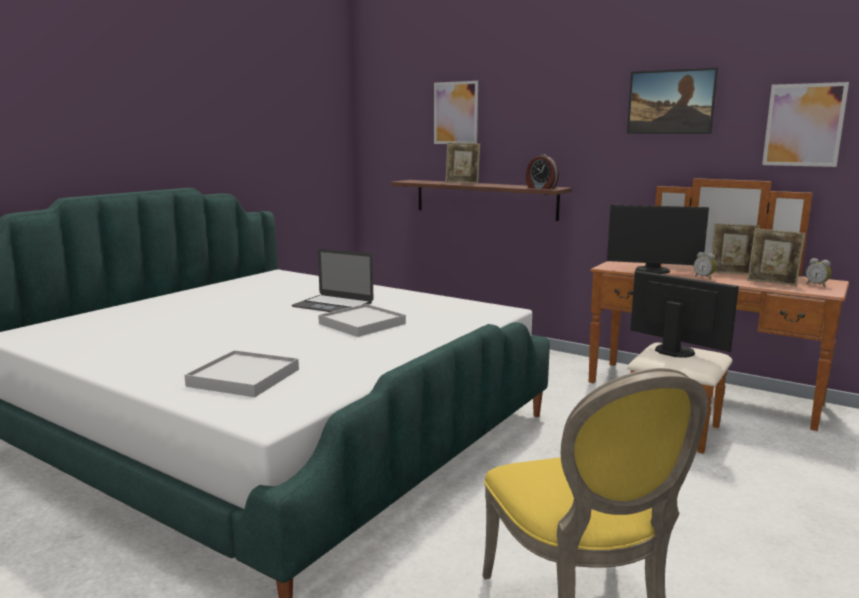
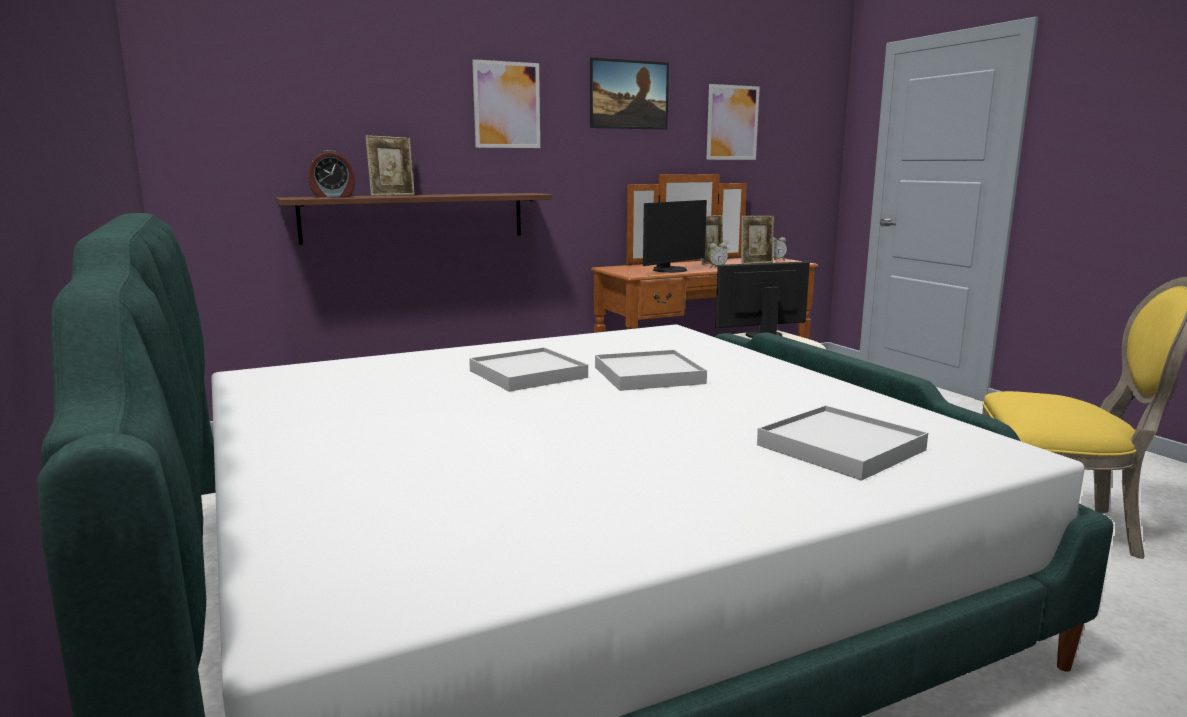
camera: 60 degrees left, 0 degrees up
(333, 305) = (528, 374): laptop -> white tray
(455, 113) = (355, 92): picture -> picture (507, 105)
(540, 188) = (519, 193): alarm clock -> alarm clock (333, 196)

